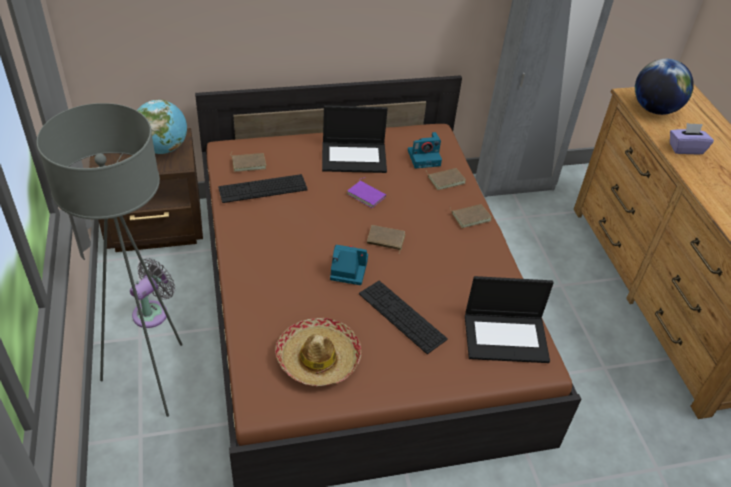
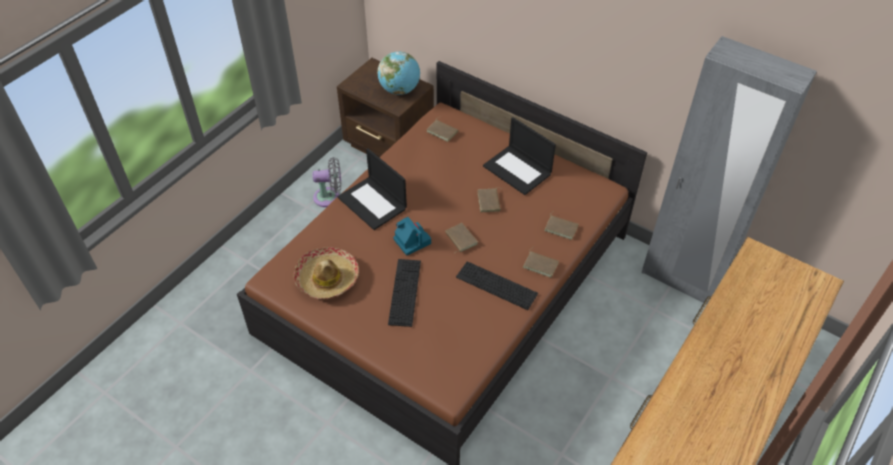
camera: 50 degrees right, 5 degrees up
(151, 378) = (286, 235): grey floor lamp -> none
(263, 188) = (429, 154): keyboard -> keyboard (496, 285)
(367, 195) = (489, 201): purple book -> brown book
(424, 157) = (568, 202): camera -> none
(506, 337) = (450, 355): laptop -> laptop (373, 203)
(654, 109) = (758, 276): globe -> none
(685, 148) = (731, 322): purple tissue box -> none

